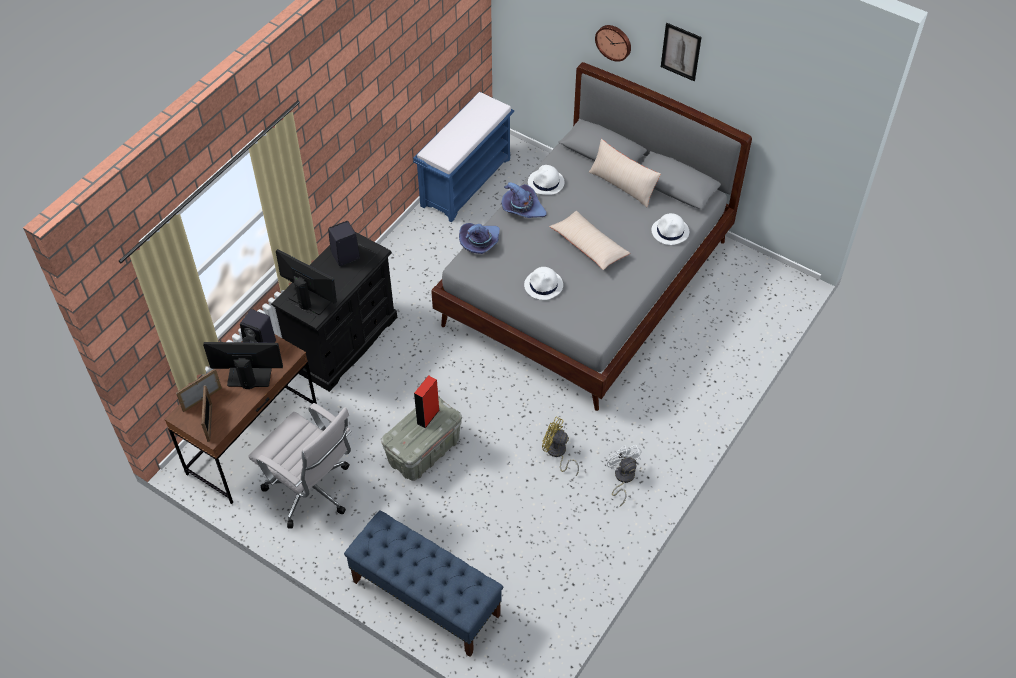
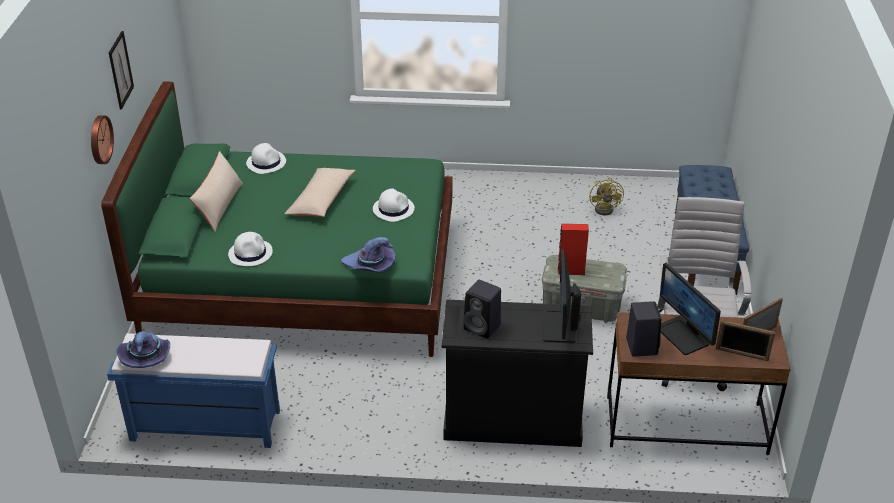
camera: 120 degrees left, 15 degrees down
(522, 208) = (300, 255): purple hat -> purple hat (146, 356)
(557, 453) = (509, 234): yellow fan -> yellow fan (606, 208)
(587, 283) = (302, 281): grey bed -> green bed
(622, 478) = (500, 196): white fan -> none

